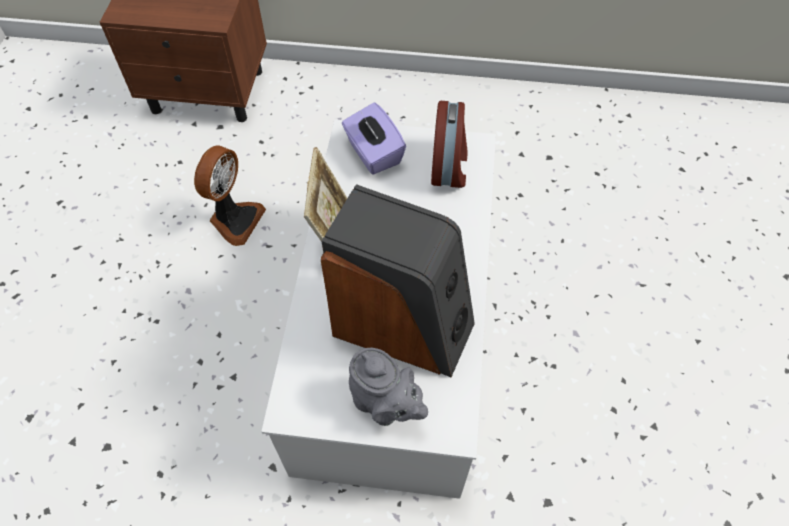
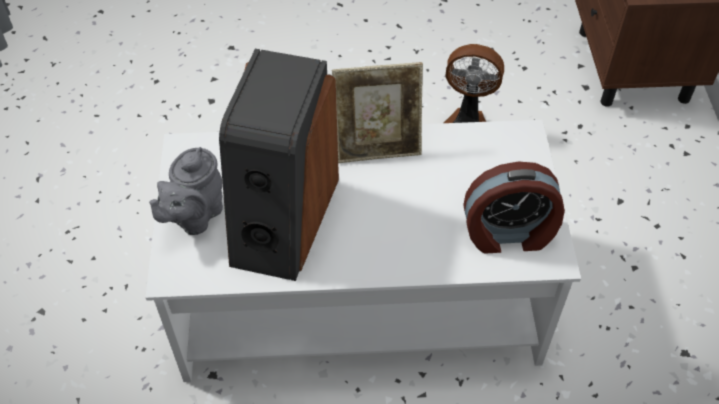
camera: 80 degrees right, 5 degrees down
(373, 153) = (503, 161): purple tissue box -> none

